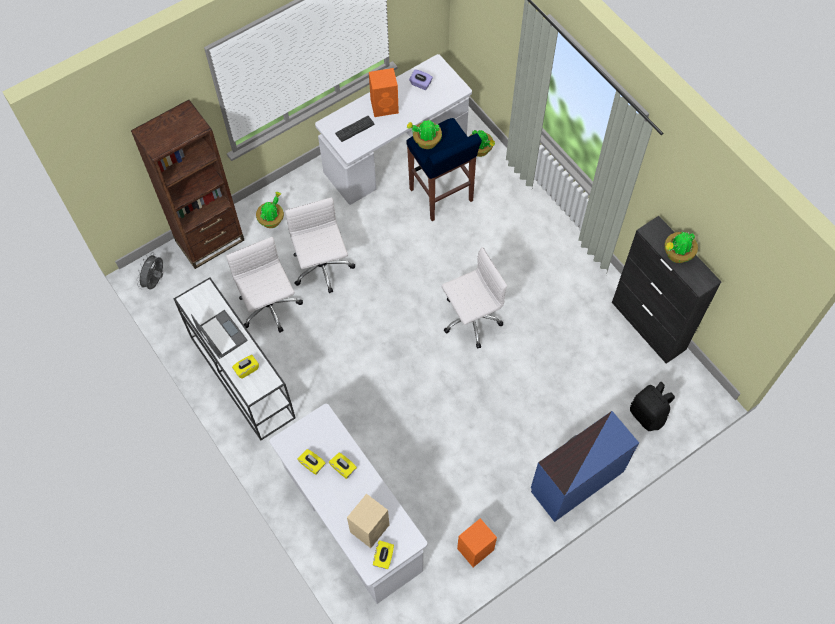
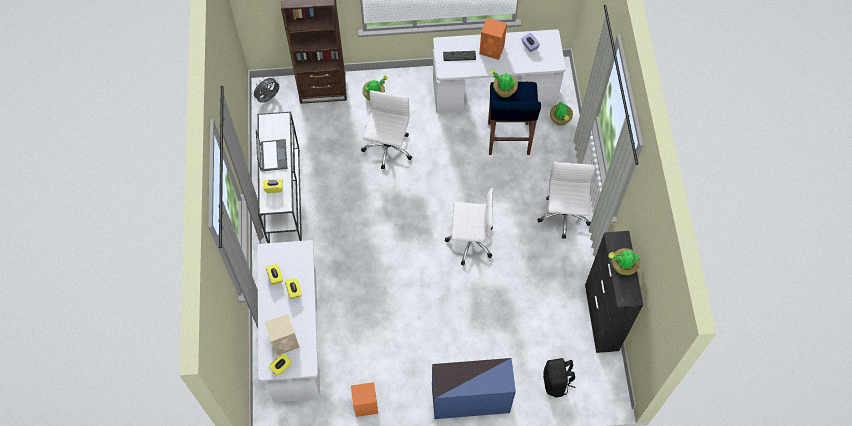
camera: 30 degrees right, 0 degrees up
(270, 309) = (333, 158): white office chair -> white office chair (563, 217)

